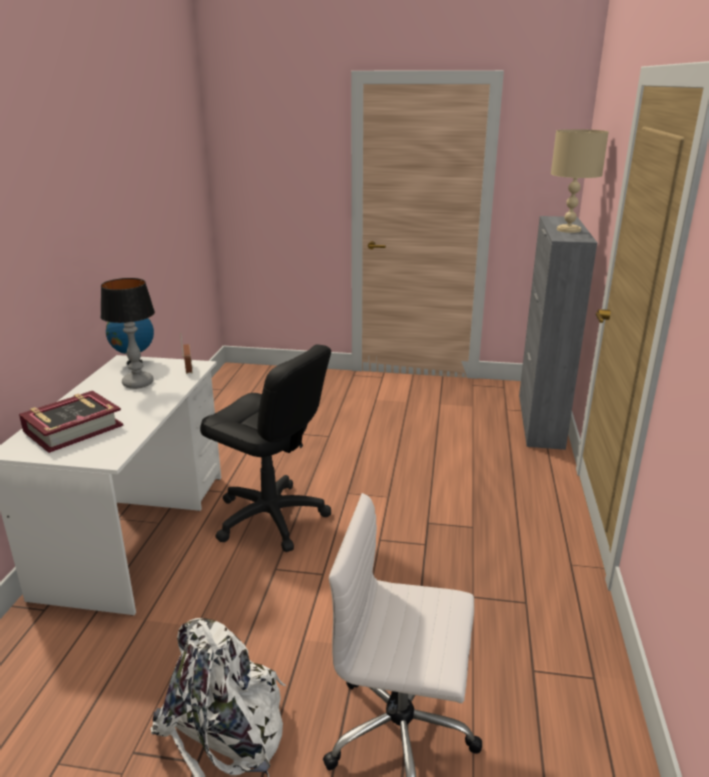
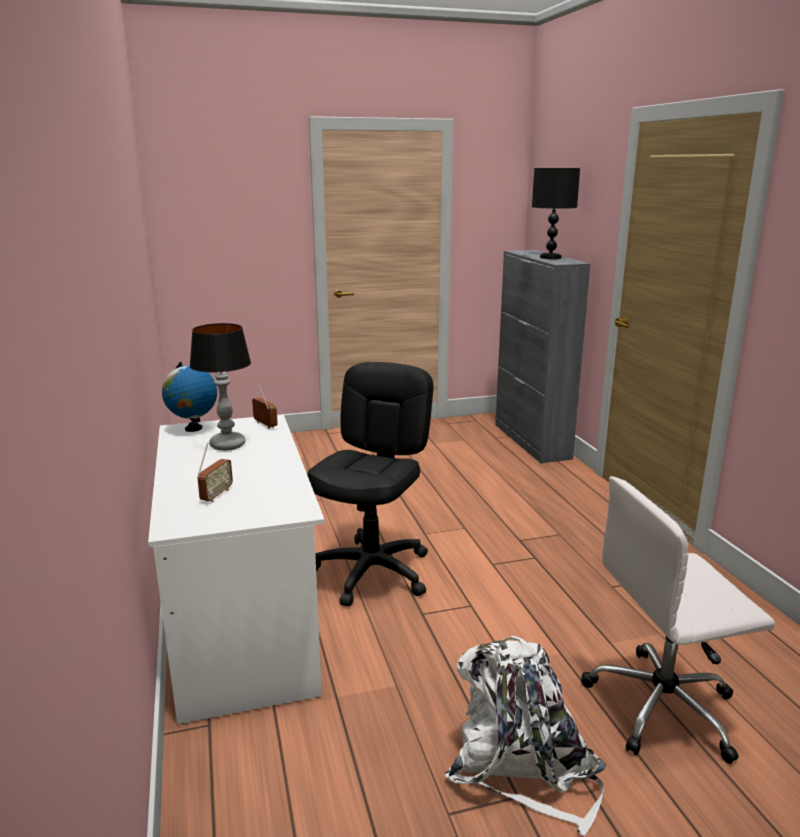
camera: 25 degrees left, 5 degrees down
(73, 428) = (216, 495): book -> radio
(270, 518) = (372, 572): black office chair -> black office chair turned 75 degrees counterclockwise
(569, 230) = (551, 257): beige table lamp -> black table lamp

